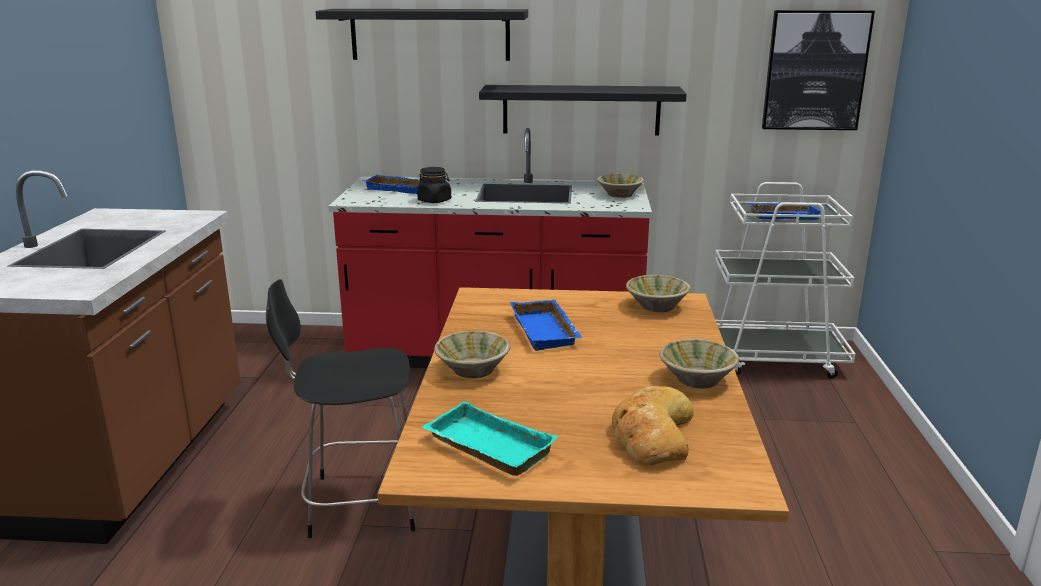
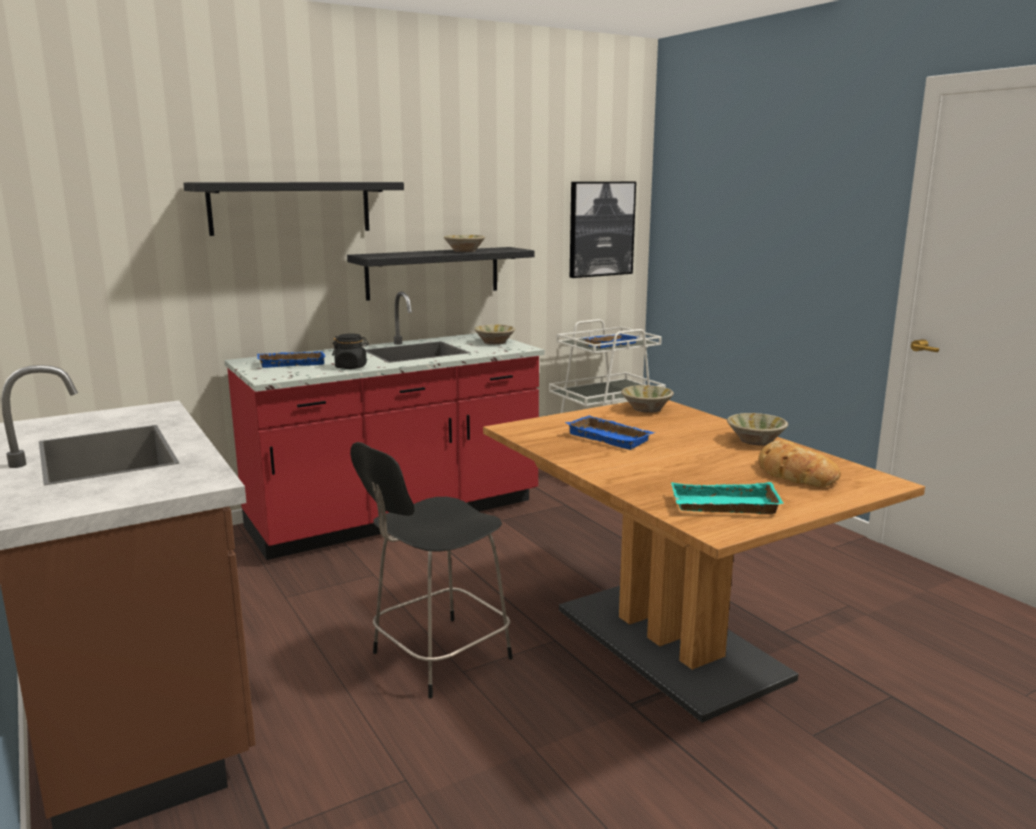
camera: 35 degrees left, 5 degrees down
(472, 370) = (615, 470): beige bowl -> beige bowl (464, 251)

